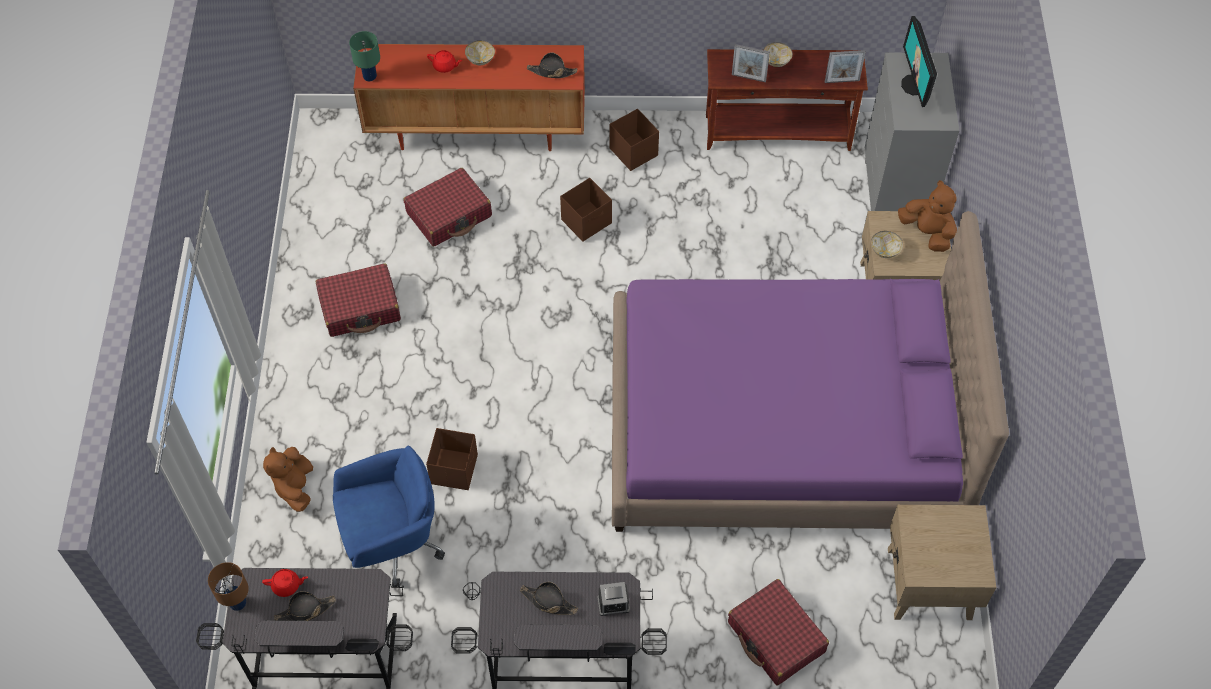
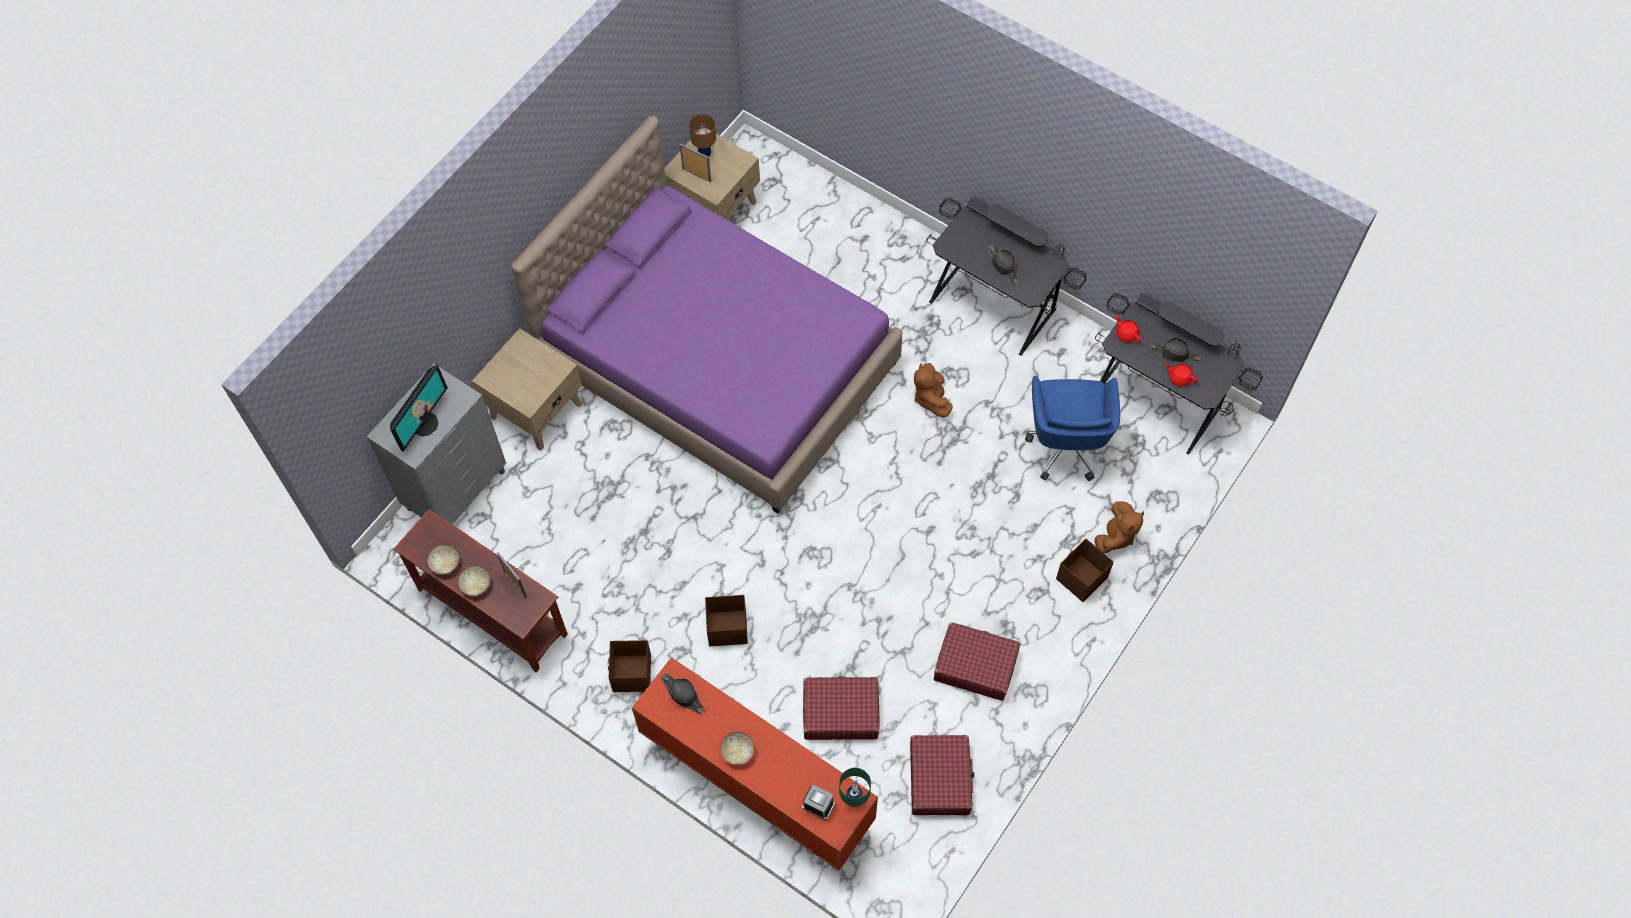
camera: 145 degrees left, 5 degrees up
(238, 604) = (1221, 385): brown table lamp -> brown table lamp (705, 153)
(394, 546) = (1064, 446): blue office chair -> blue office chair turned 105 degrees counterclockwise
(445, 66) = (776, 766): red teapot -> red teapot (1126, 334)
(454, 469) = (983, 477): brown storage box -> brown storage box (1081, 578)
(613, 604) = (961, 240): alarm clock -> alarm clock (818, 805)
(776, 638) = (842, 235): red suitcase -> red suitcase (940, 778)
(842, 81) = (442, 529): picture frame -> picture frame (696, 175)
(884, 251) = (550, 378): bowl -> bowl (445, 564)
(927, 232) = (504, 372): brown plush toy -> brown plush toy (931, 398)

